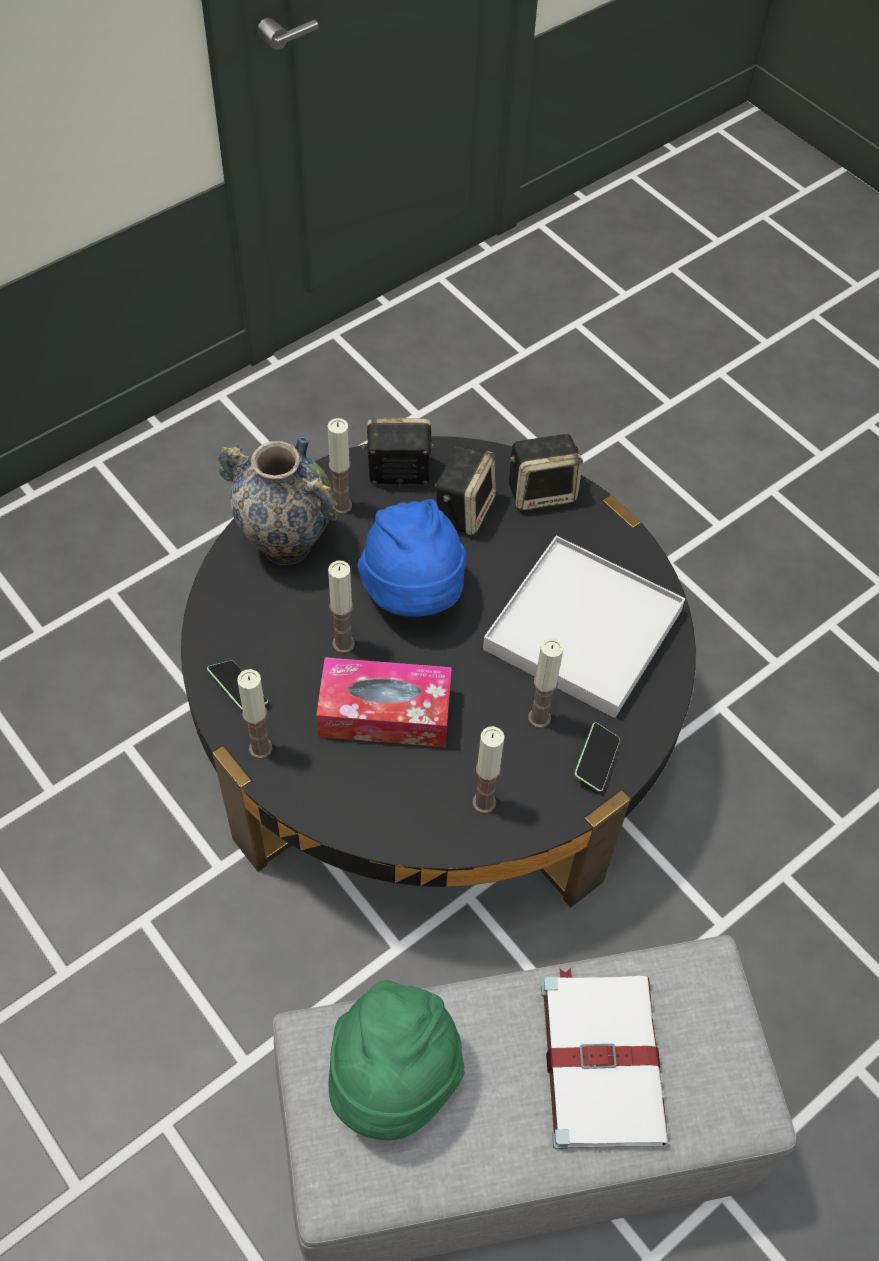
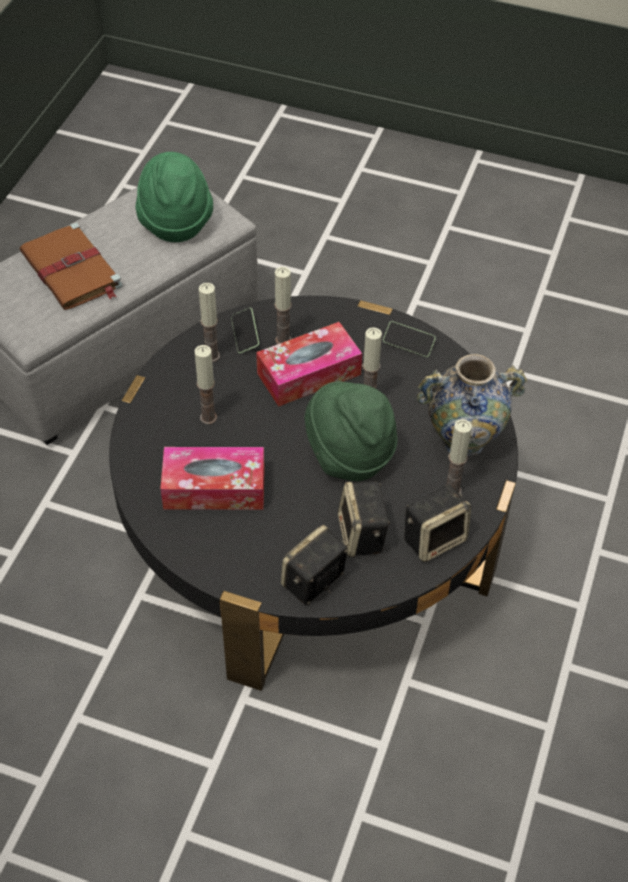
camera: 150 degrees right, 5 degrees down
(260, 748) = (366, 322): candle -> candle (283, 340)
(414, 594) = (349, 454): blue hat -> green hat
(582, 630) = (214, 488): white tray -> tissue box
(596, 761) = (155, 410): phone -> phone (245, 335)
(601, 1058) = (72, 271): white book -> brown book

